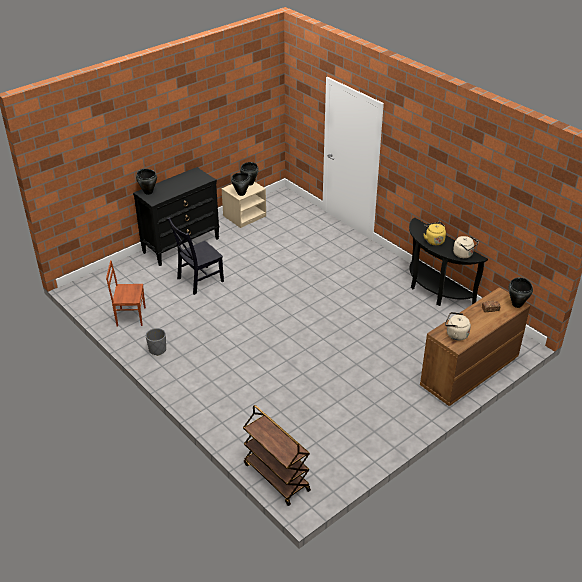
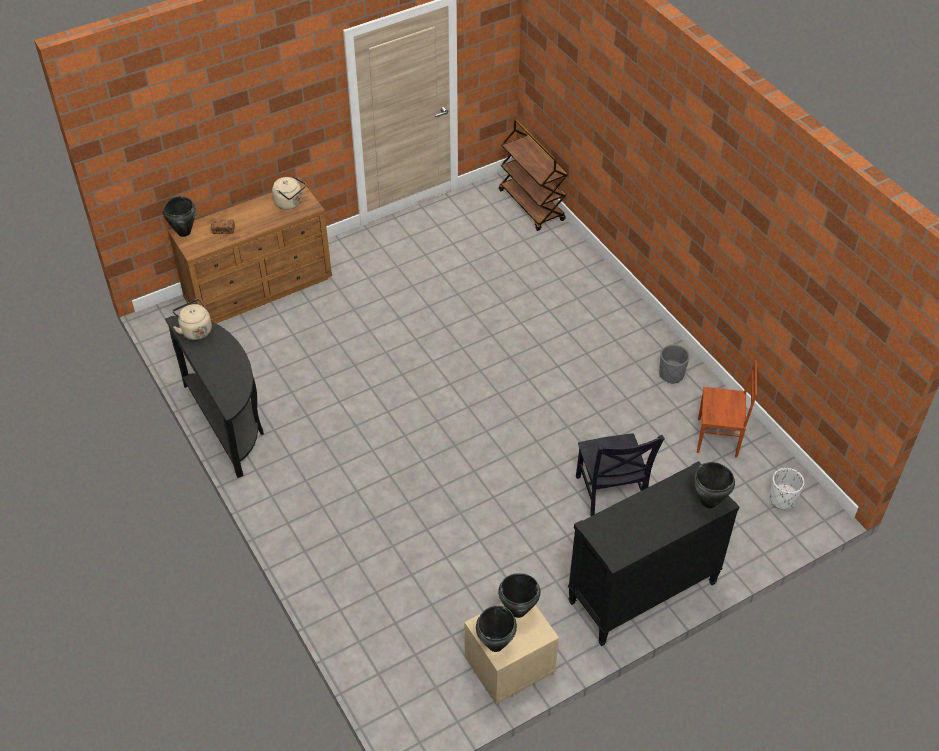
camera: 170 degrees left, 10 degrees up
(97, 291) = (782, 499): none -> white planter
(198, 280) = (610, 498): black chair -> black chair turned 105 degrees clockwise
(434, 240) = (224, 363): yellow kettle -> none

